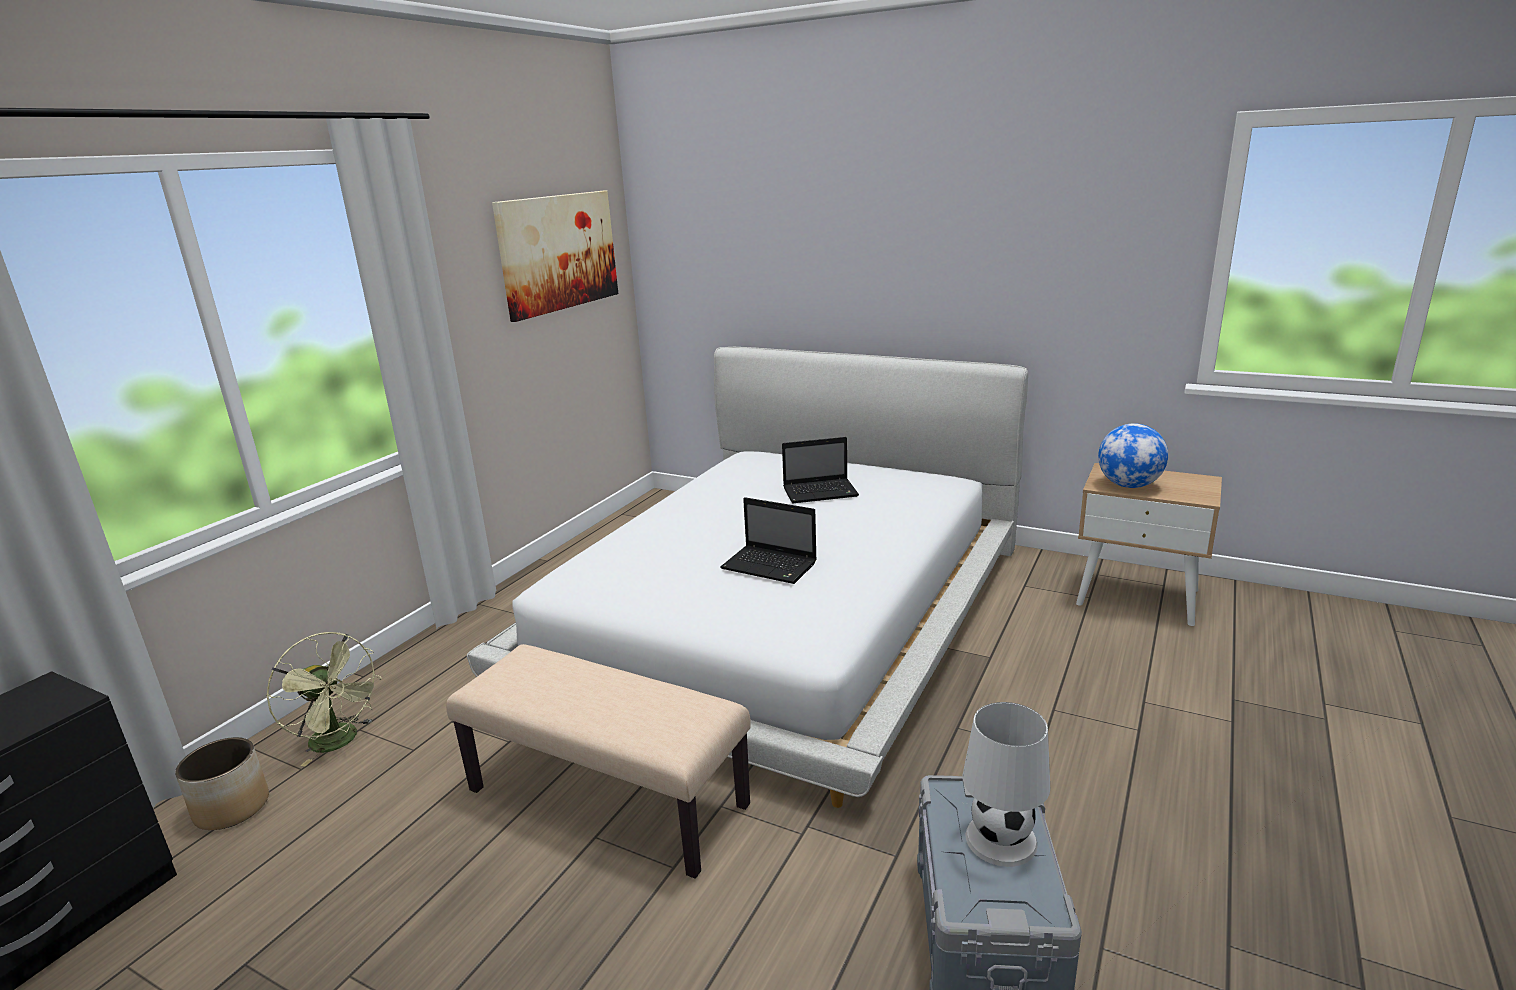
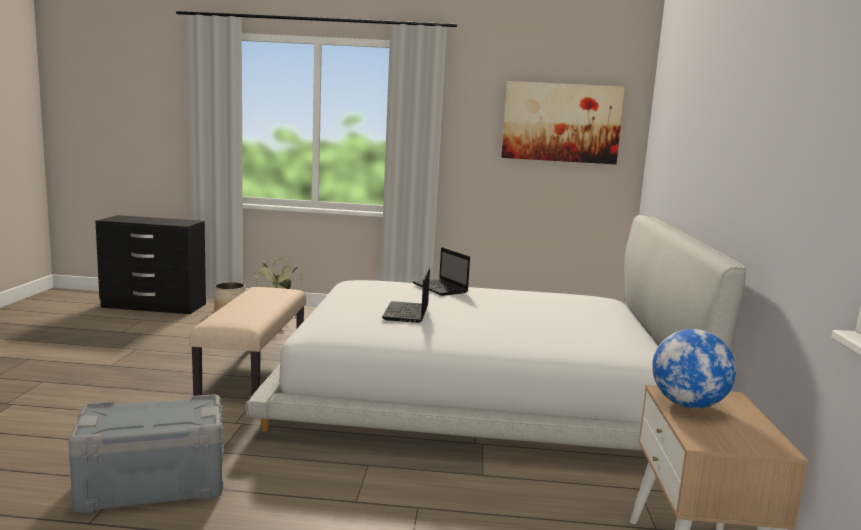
camera: 65 degrees right, 10 degrees down
(821, 492) = (549, 317): laptop -> laptop (441, 288)
(1002, 840) = (157, 419): white table lamp -> none

